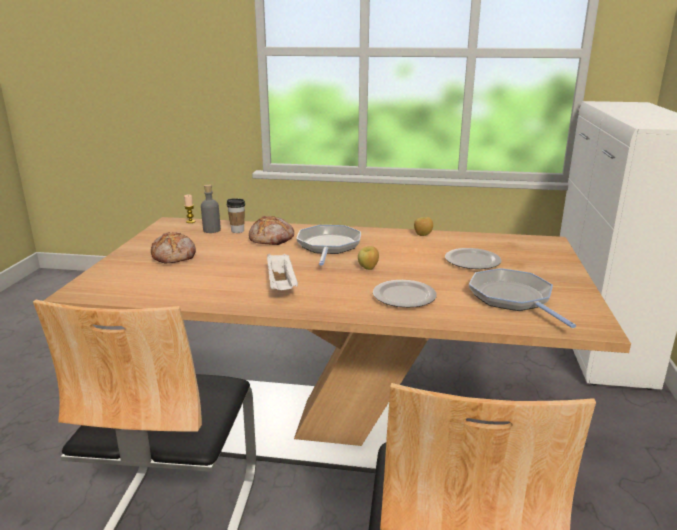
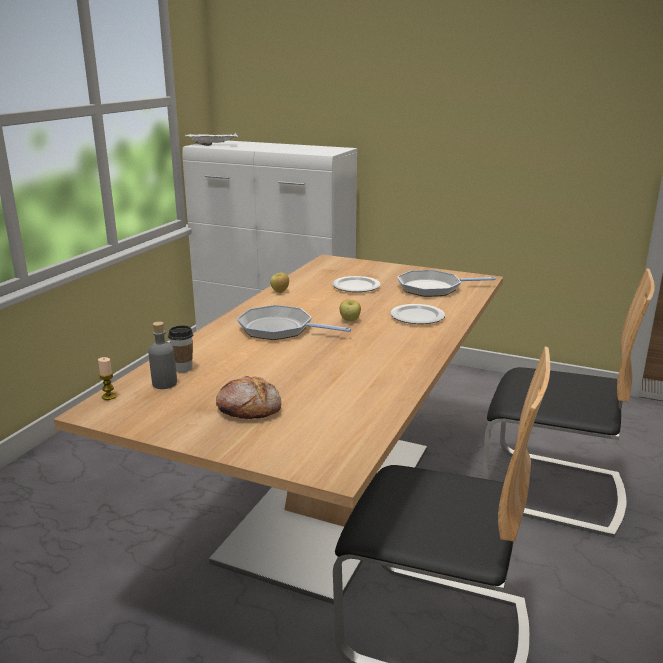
camera: 75 degrees left, 0 degrees up
(272, 239) = (234, 352): bread -> none
(282, 285) = (373, 357): white tray -> white tray (213, 145)

